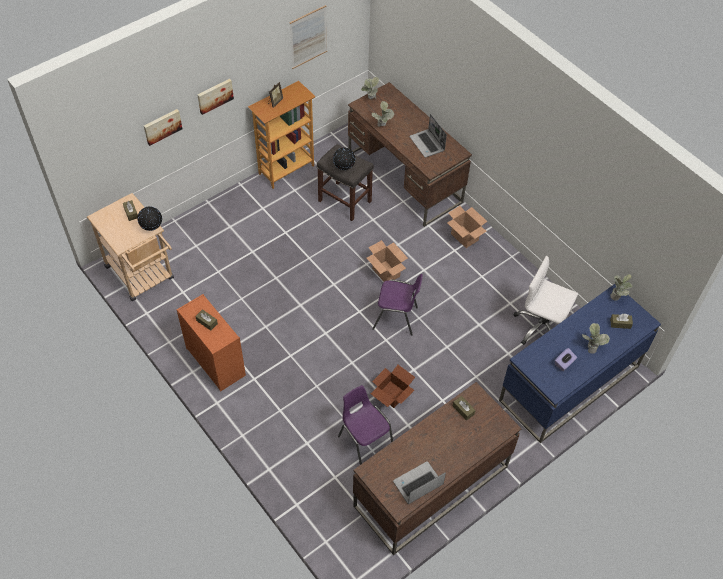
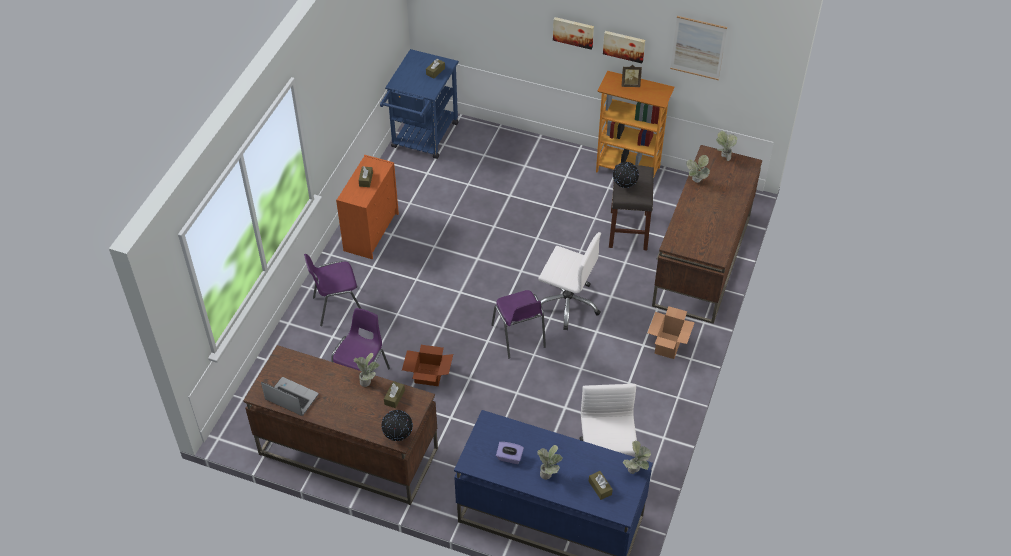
camera: 60 degrees right, 5 degrees down
(143, 276) = (422, 139): beige cart -> blue cart
(152, 228) = (430, 92): globe -> globe (398, 436)
(162, 126) = (511, 22): picture -> picture (624, 45)
(277, 424) = (337, 306): none -> purple chair
(386, 272) = (568, 303): cardboard box -> white office chair
(427, 144) = (704, 226): laptop -> none
(435, 420) = (368, 380): none -> potted plant

